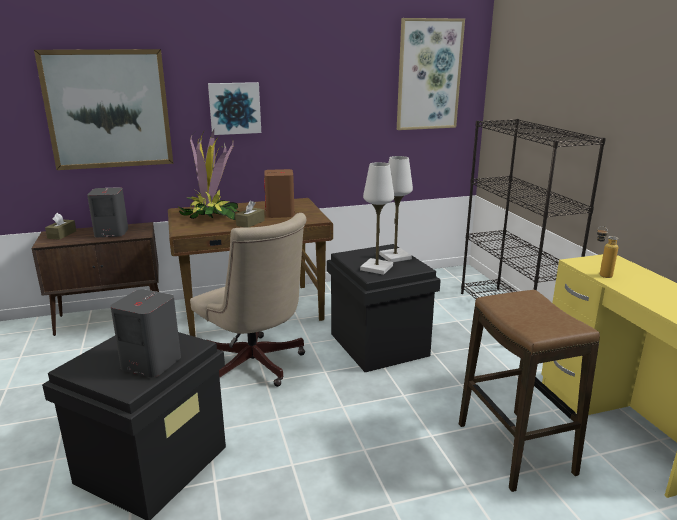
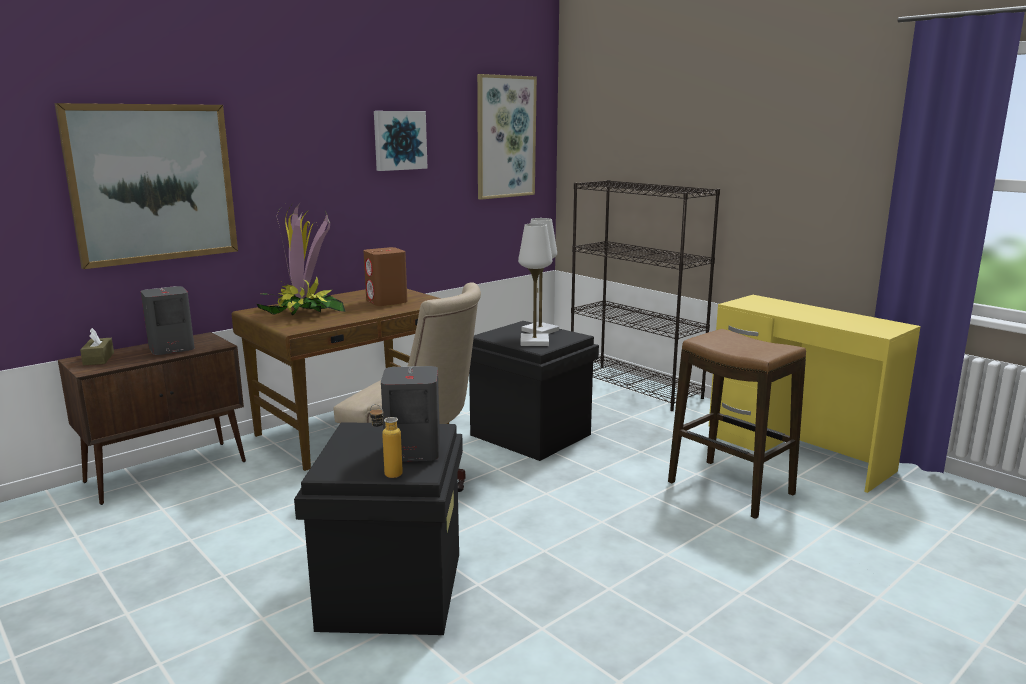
camera: 25 degrees left, 5 degrees down
(234, 108) = (307, 178): picture -> picture (399, 140)
(250, 223) = (365, 313): brown tissue box -> none
(600, 274) = (763, 309): bottle -> bottle (387, 473)

